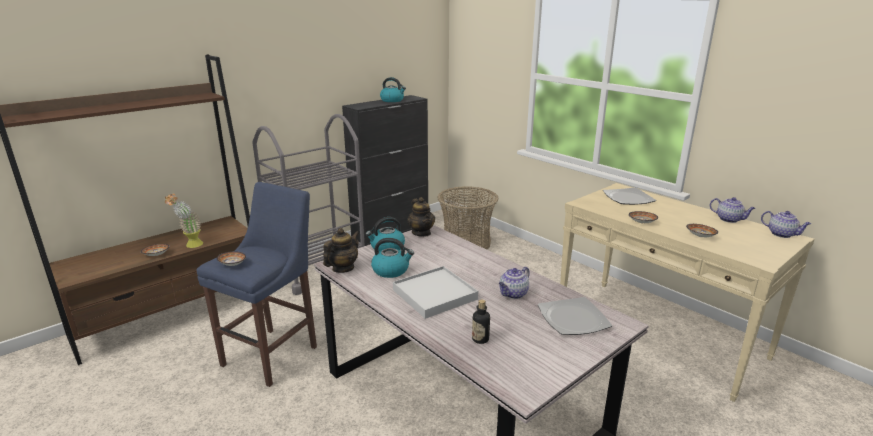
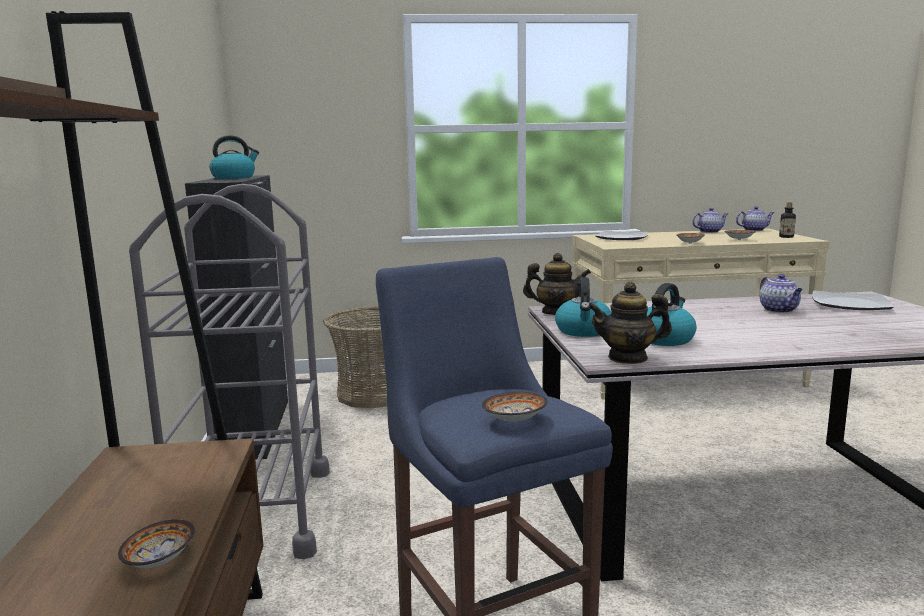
camera: 55 degrees left, 10 degrees down
(190, 246) = (189, 509): potted plant -> none
(343, 268) = (628, 358): teapot -> teapot turned 75 degrees counterclockwise
(434, 294) = (757, 333): white tray -> none
(480, 339) = (886, 334): bottle -> bottle (786, 237)

